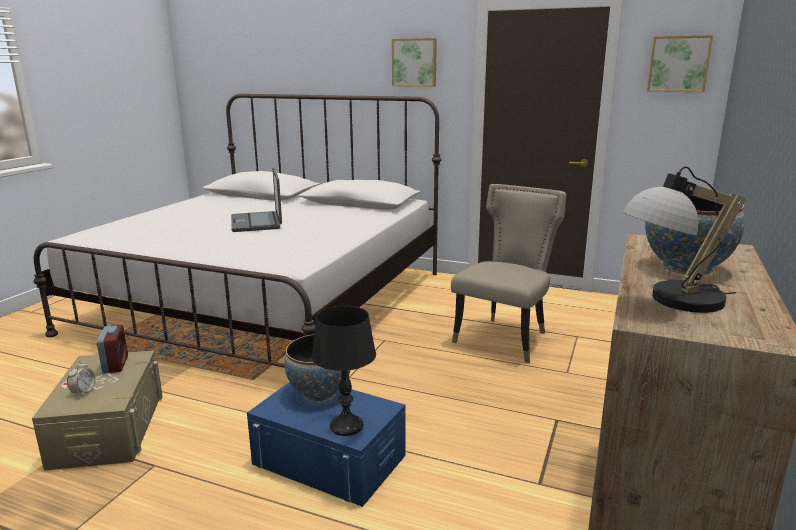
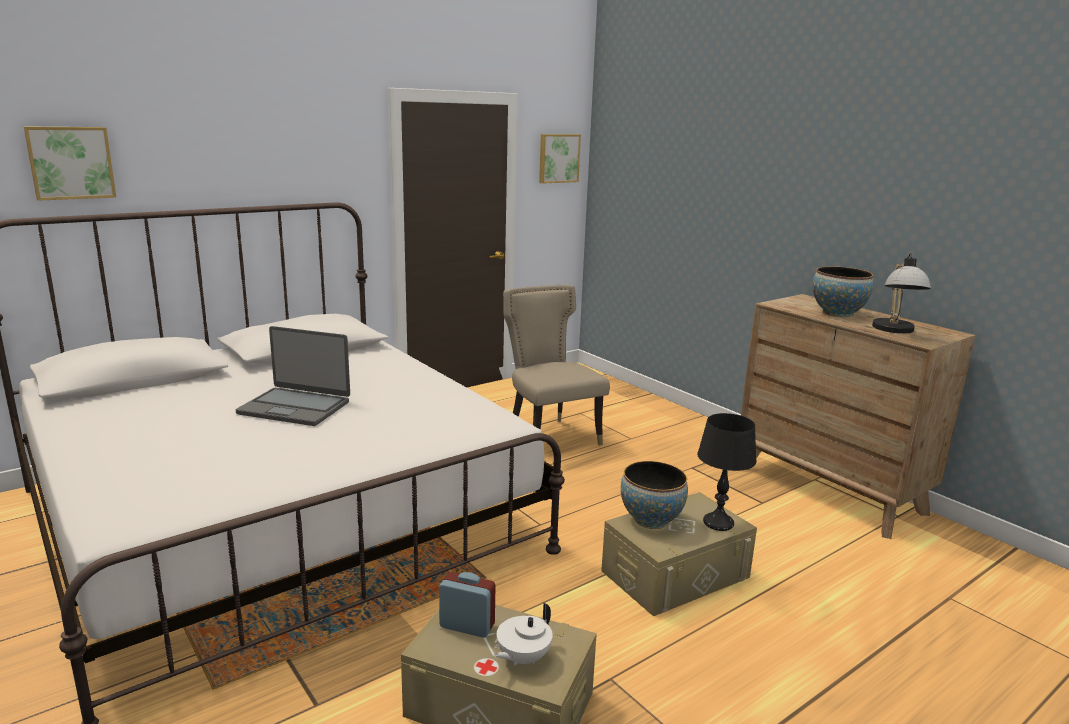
camera: 60 degrees left, 0 degrees up
(83, 391) = (522, 658): alarm clock -> white teapot
(329, 459) = (675, 574): blue storage box -> beige storage box
(414, 62) = (318, 159): picture -> picture (71, 162)

